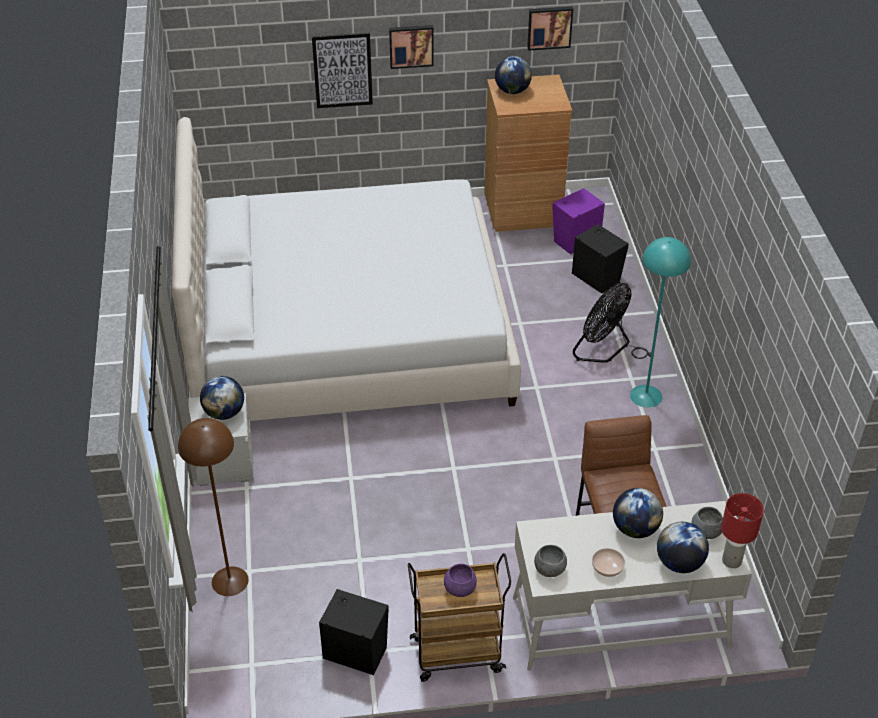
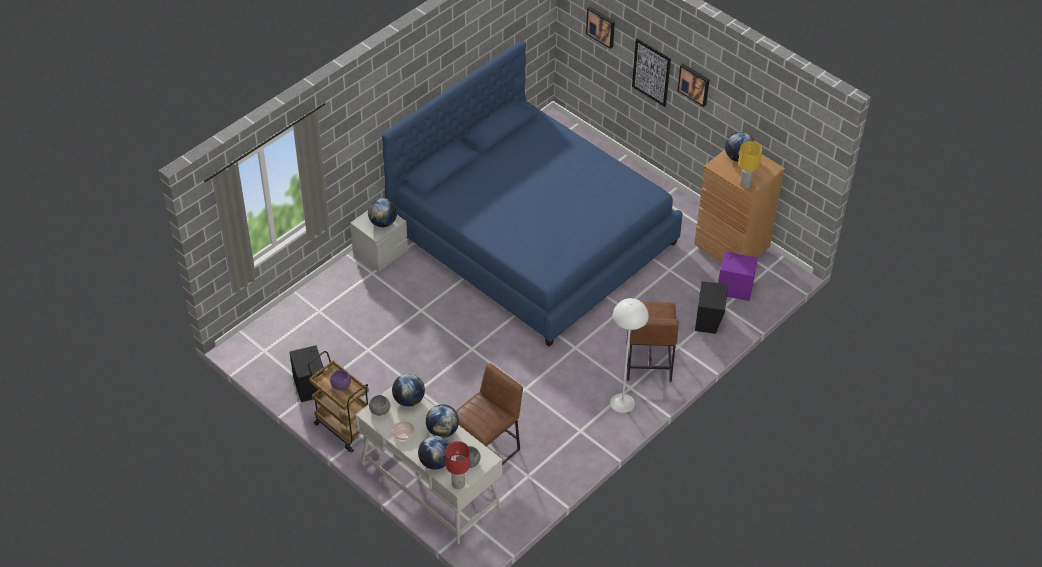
camera: 50 degrees right, 5 degrees up
(230, 580) = (306, 308): brown floor lamp -> none
(348, 331) = (532, 236): white bed -> blue bed
(549, 27) = (783, 130): picture -> picture (601, 26)
(553, 105) = (745, 184): none -> yellow table lamp
(557, 532) = (409, 400): none -> globe
(611, 347) = (648, 363): black fan -> brown chair
(646, 396) = (622, 403): turquoise floor lamp -> white floor lamp

